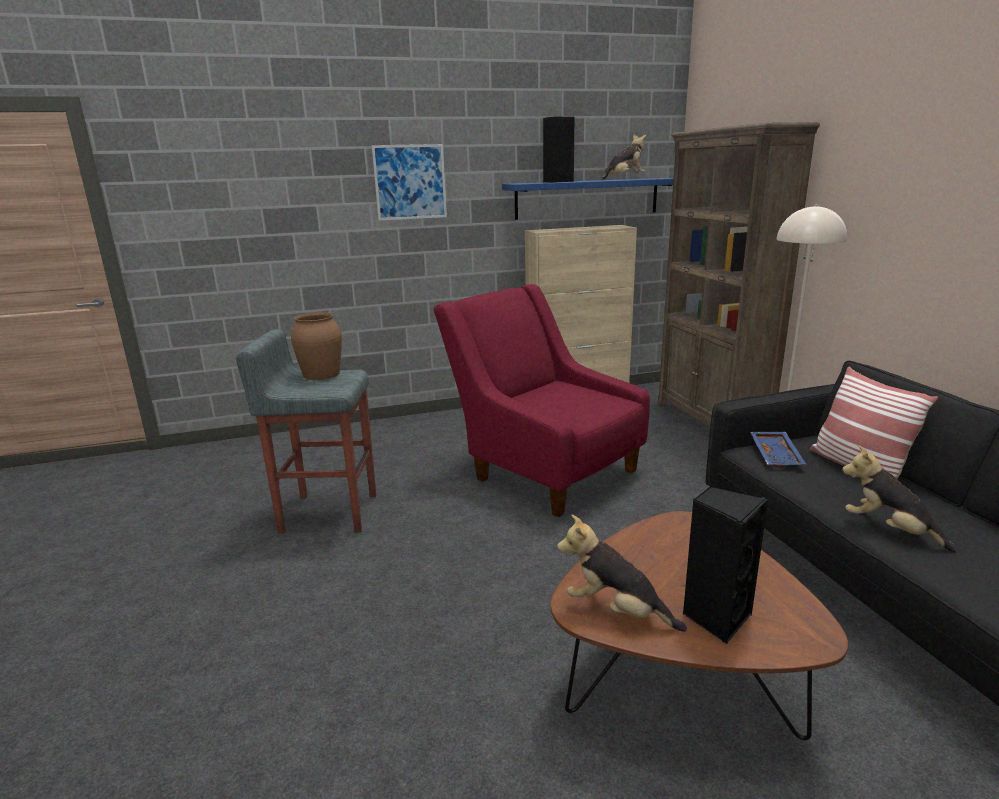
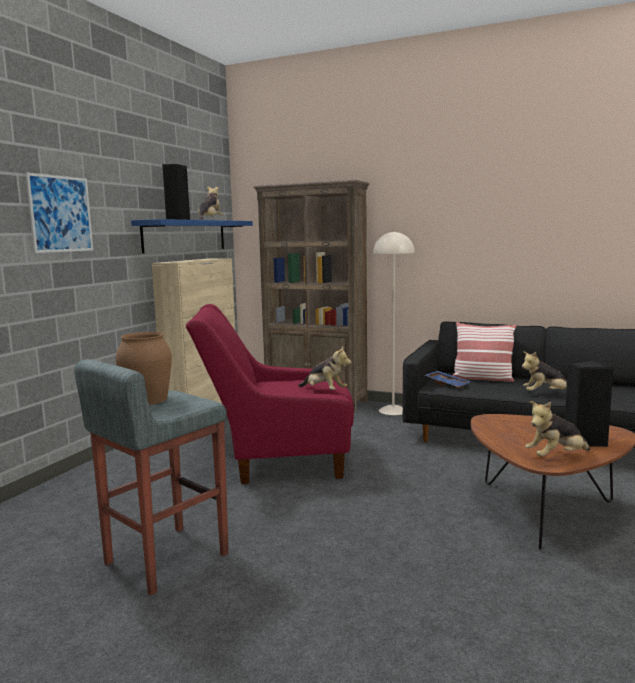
camera: 50 degrees left, 10 degrees down
(577, 413) = (324, 391): none -> plush toy

